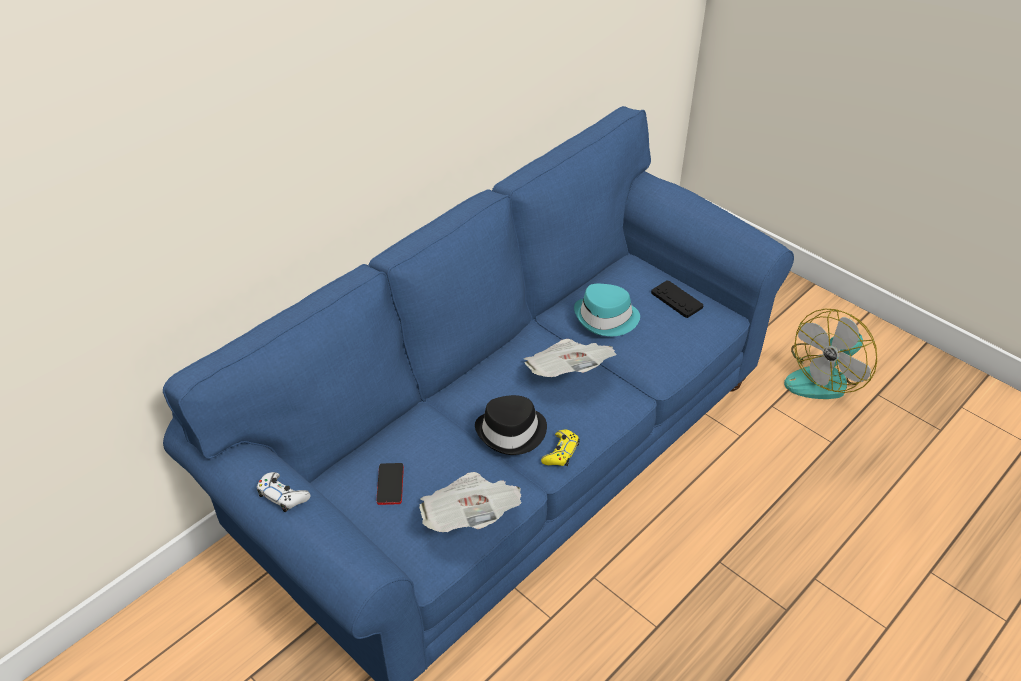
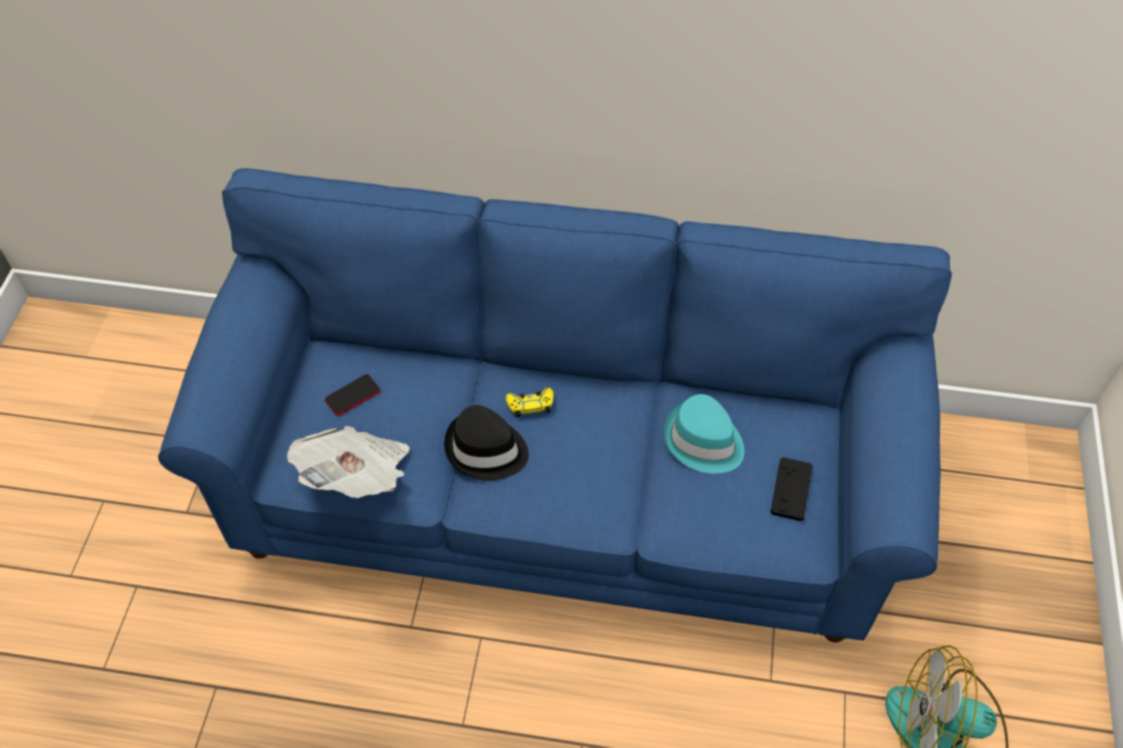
camera: 55 degrees right, 10 degrees up
(283, 495) = (232, 324): white game controller -> none
(560, 452) = (491, 504): yellow game controller -> yellow game controller (530, 404)
(567, 374) = (600, 452): newspaper -> none

